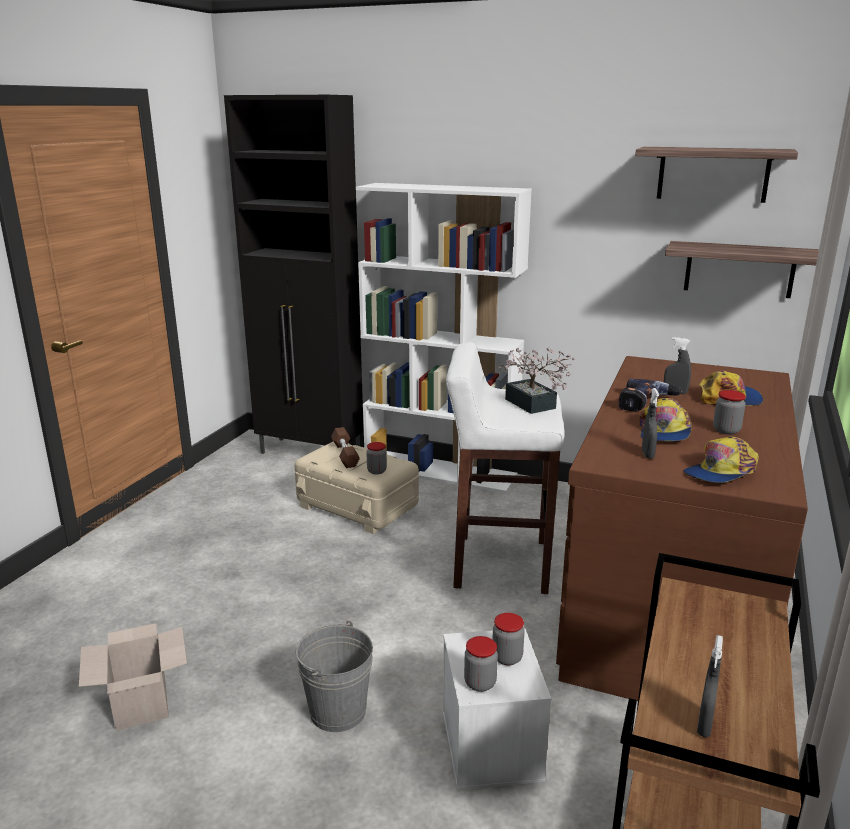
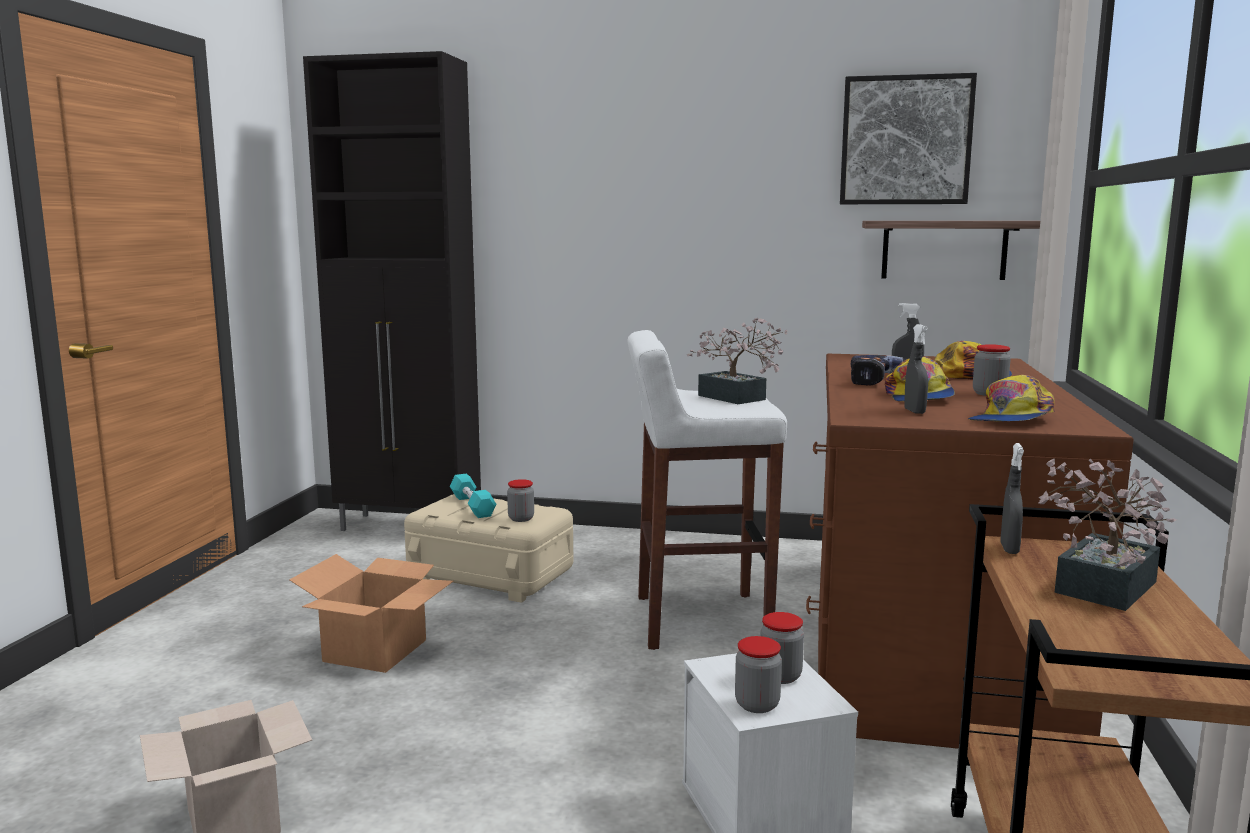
camera: 10 degrees left, 10 degrees down
(261, 568) = (375, 650): none -> cardboard box
(338, 711) = (535, 798): grey bucket -> none
(345, 455) = (472, 506): brown dumbbell -> turquoise dumbbell
(441, 471) = (590, 535): white bookcase -> none
(704, 725) = (1126, 651): grey spray bottle -> grey spray bottle (1009, 549)
(713, 174) = (905, 140): shelf -> picture
(723, 654) = (1099, 590): none -> potted plant

